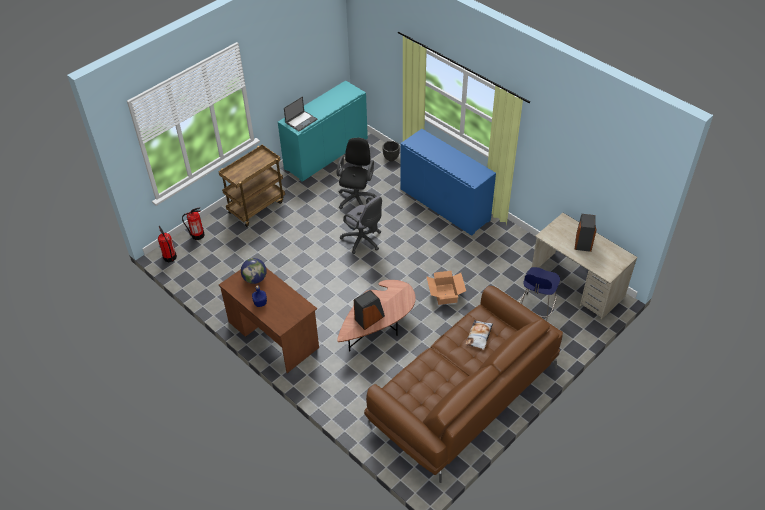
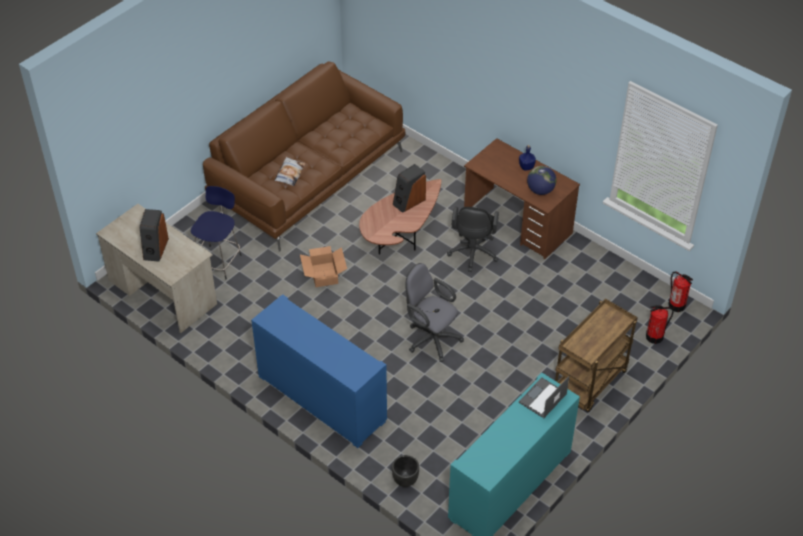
camera: 175 degrees right, 0 degrees up
(357, 197) = (449, 405): black office chair -> black office chair (472, 254)

